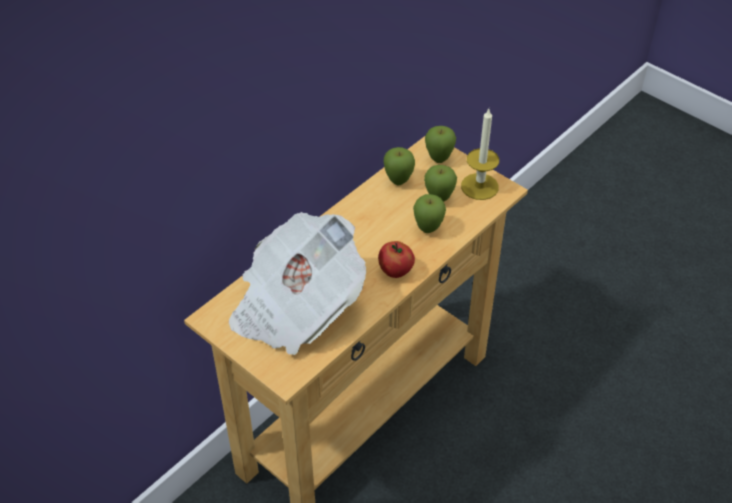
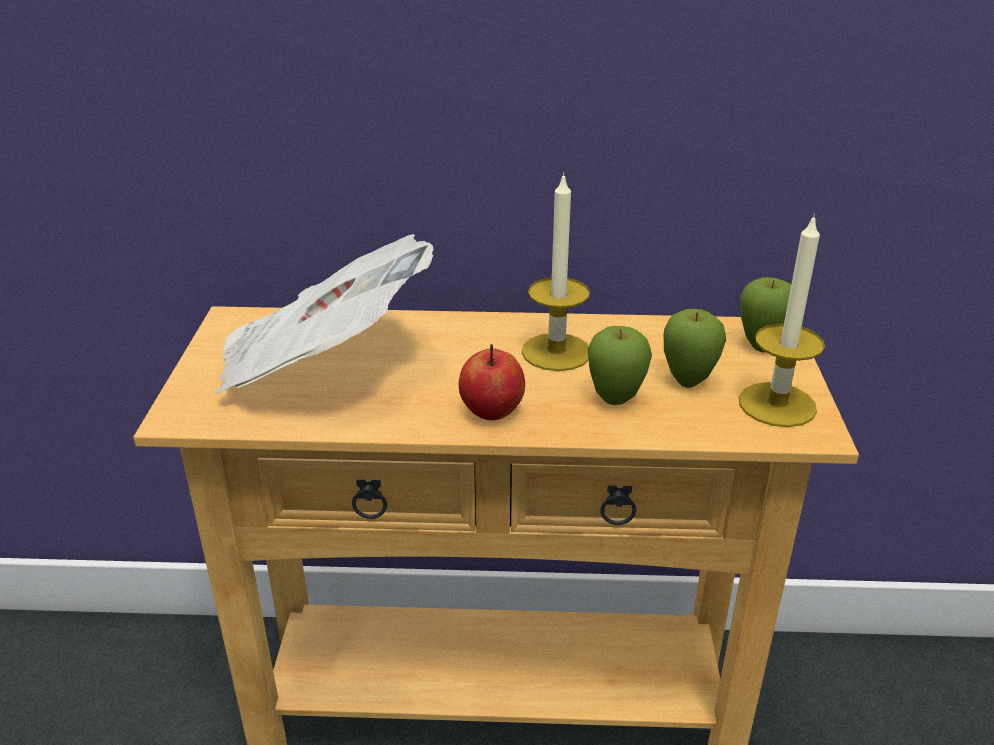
camera: 50 degrees right, 15 degrees down
(373, 222) = (556, 352): none -> candle
(398, 181) = (663, 336): apple -> none

